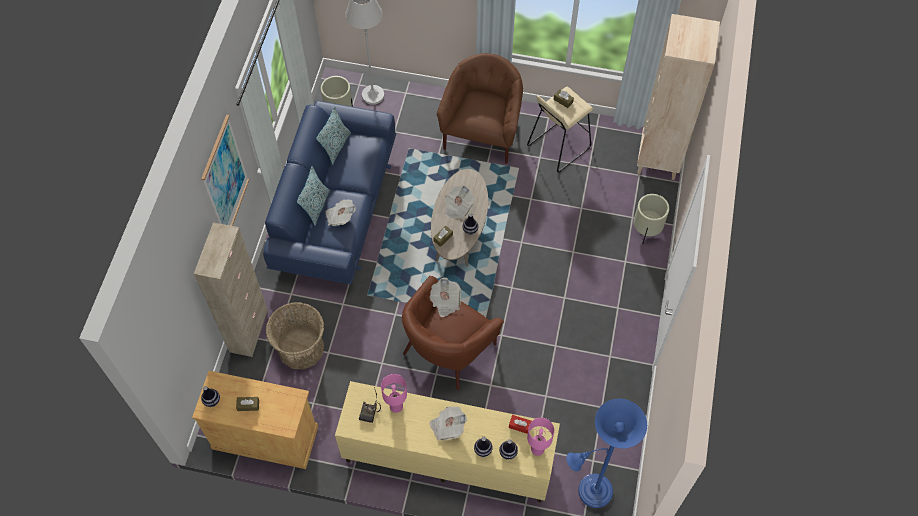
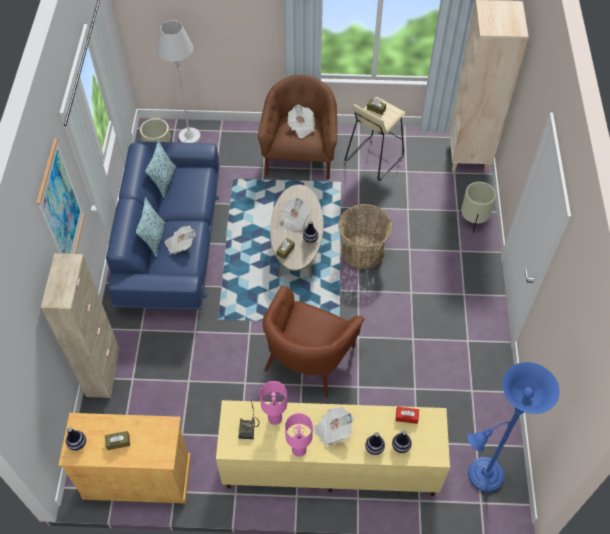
camera: 10 degrees left, 5 degrees down
(301, 348) = (159, 381): basket -> basket (362, 251)
(445, 302) = (301, 309): newspaper -> newspaper (301, 127)
(538, 449) = (430, 437): pink table lamp -> pink table lamp (299, 449)

